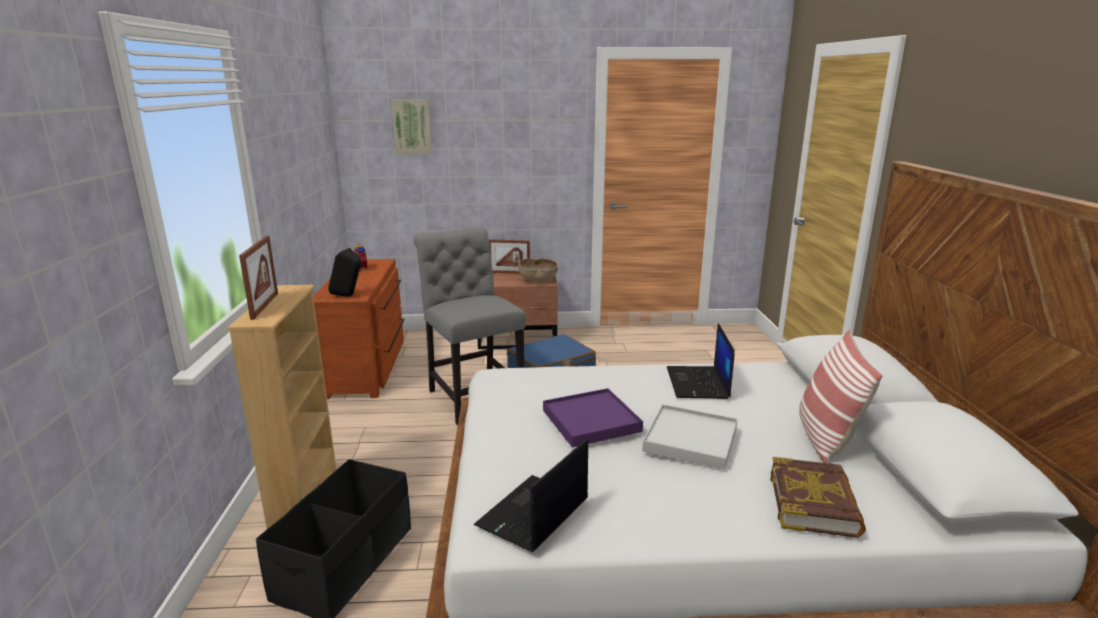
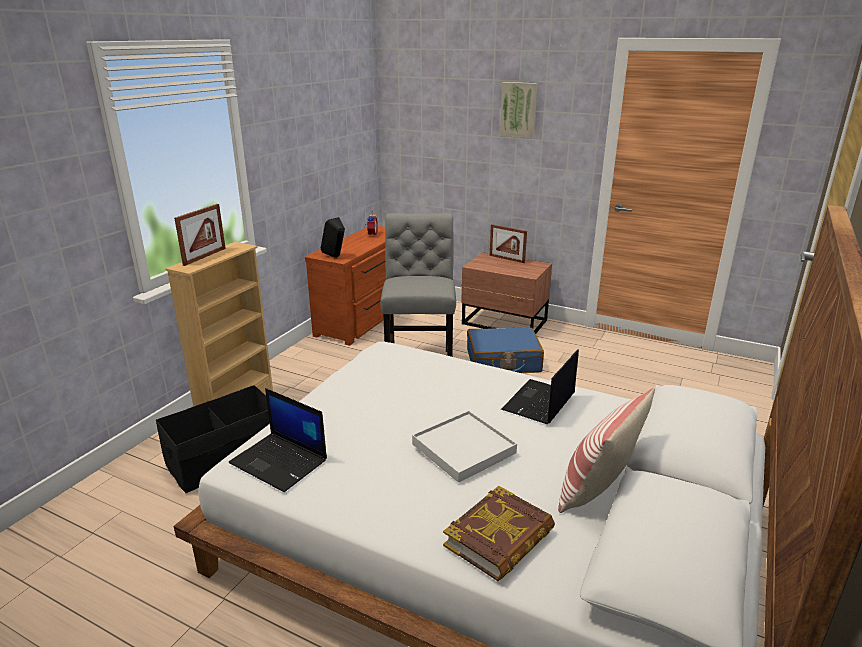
camera: 30 degrees right, 5 degrees up
(412, 127) = (438, 112): picture -> picture (519, 110)
(533, 514) = (280, 462): laptop -> laptop turned 120 degrees counterclockwise
(538, 280) = (523, 271): brown bowl -> none
(591, 420) = (403, 406): purple tray -> none

